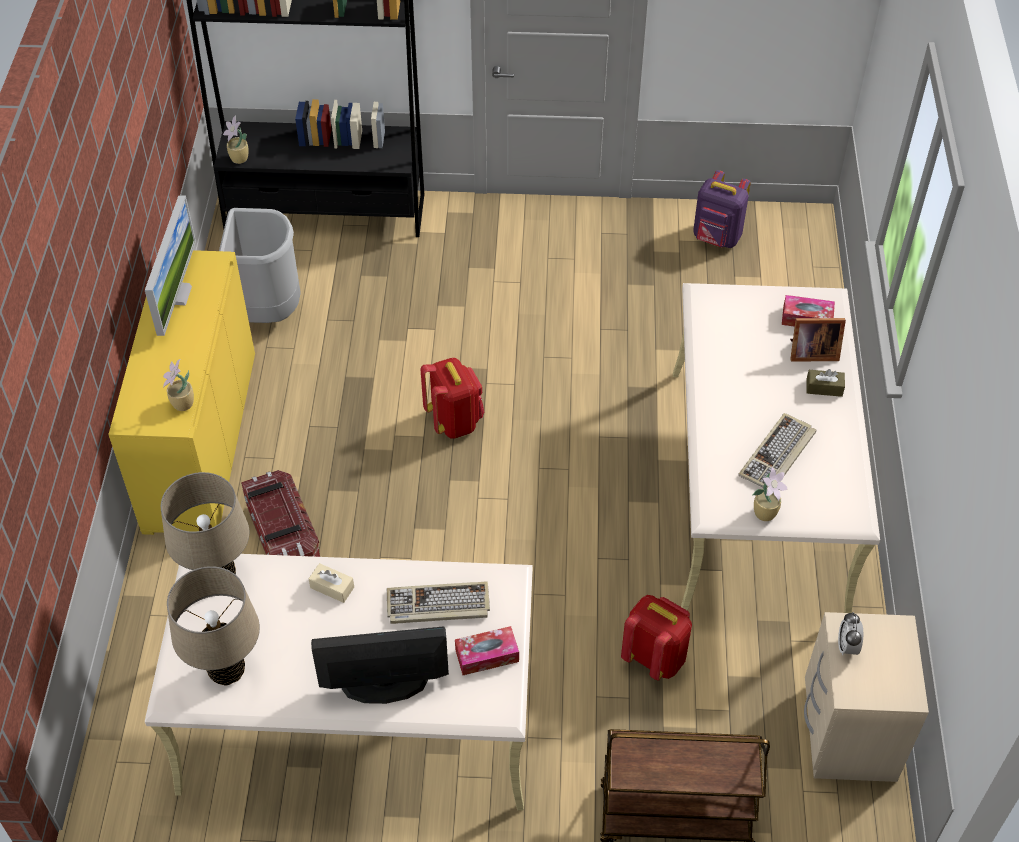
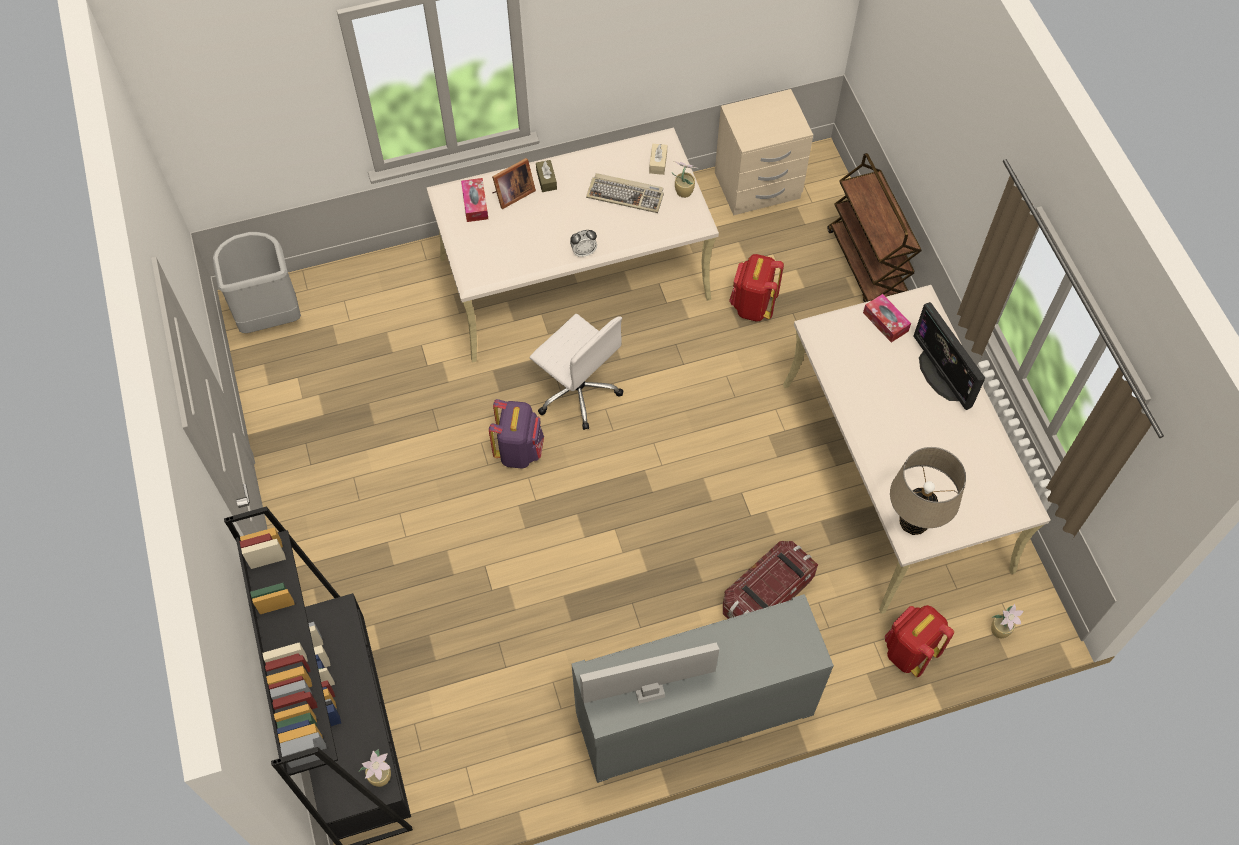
camera: 110 degrees left, 10 degrees up
(182, 405) = (774, 618): potted plant -> potted plant (1000, 630)
(201, 441) = (694, 714): yellow cabinet -> grey cabinet
(227, 670) = (985, 480): beige table lamp -> none
(268, 312) = (515, 727): grey trash can -> grey trash can (270, 317)
(332, 587) = (882, 439): beige tissue box -> beige tissue box (658, 163)
(437, 605) = (862, 365): keyboard -> none
(454, 421) = (588, 510): red backpack -> red backpack (909, 651)
(601, 451) = (577, 391): none -> white office chair
(716, 238) = (291, 369): purple backpack -> purple backpack (519, 450)
(811, 352) = (512, 194): picture frame -> picture frame turned 75 degrees clockwise
(847, 646) = (763, 135): alarm clock -> alarm clock (583, 252)

